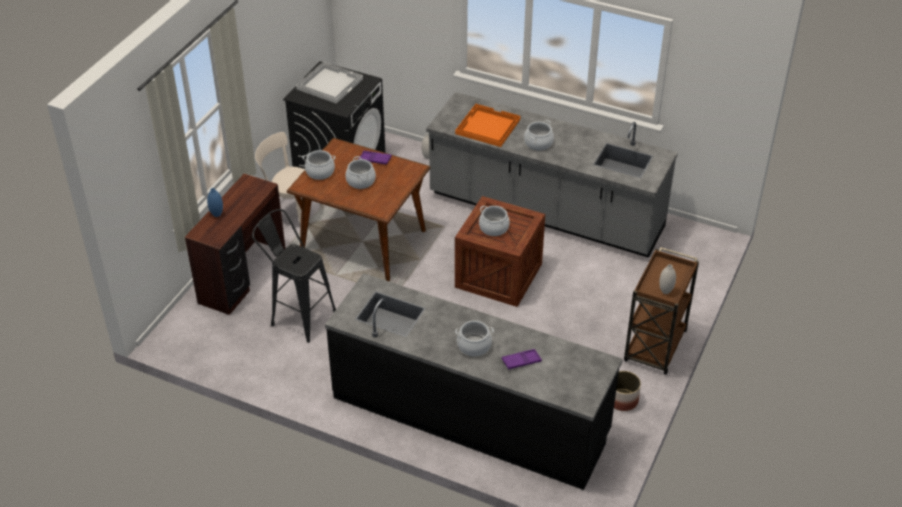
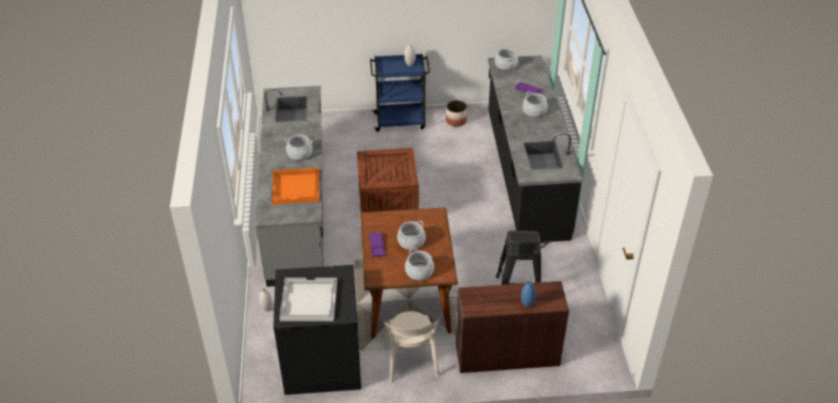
camera: 120 degrees left, 0 degrees up
(494, 228) = (391, 171): cooking pot -> cooking pot (506, 65)
(655, 347) = (400, 121): brown cart -> blue cart

